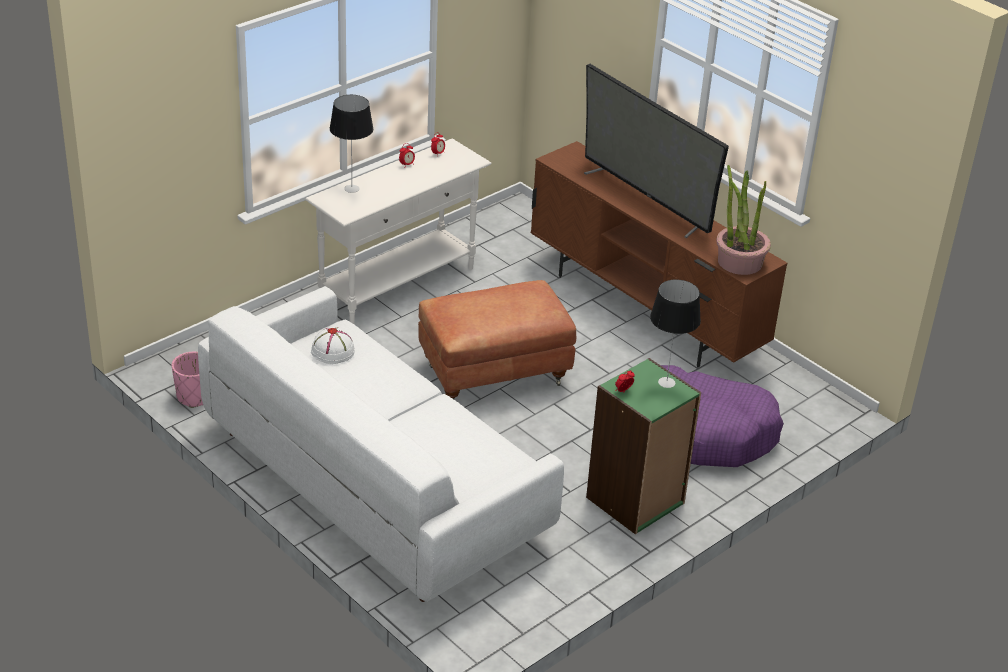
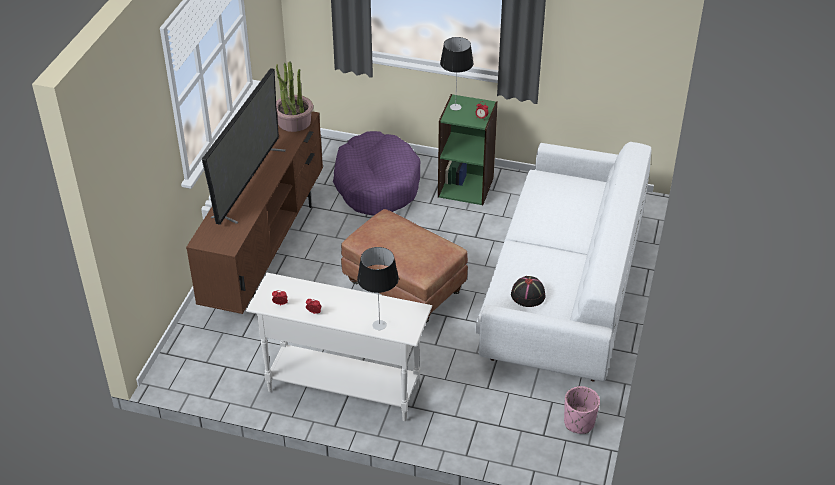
camera: 120 degrees left, 5 degrees up
(333, 351) = (528, 294): white hat -> black hat

